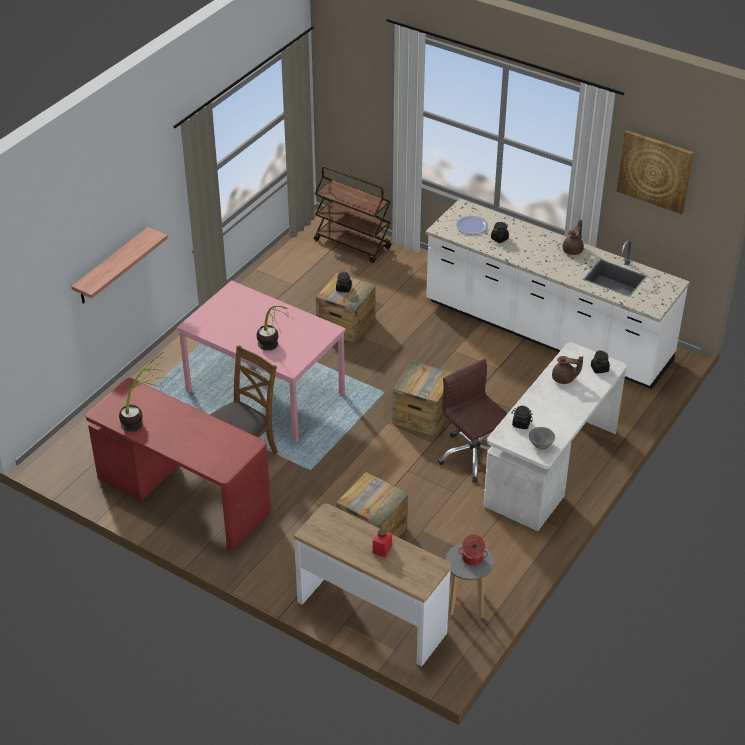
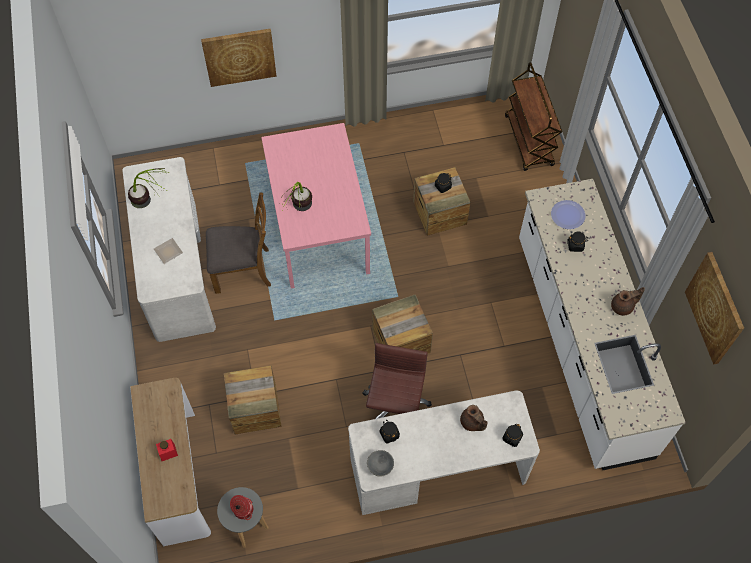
camera: 45 degrees right, 20 degrees up
(112, 267) = (239, 56): shelf -> picture
(183, 496) = (176, 269): red desk -> white desk
(205, 438) = (169, 252): none -> plate

